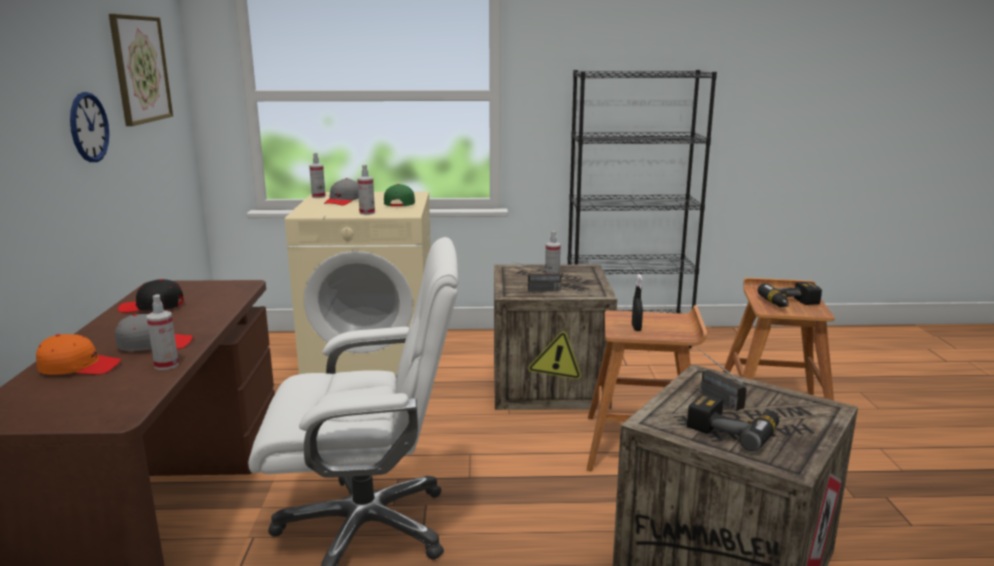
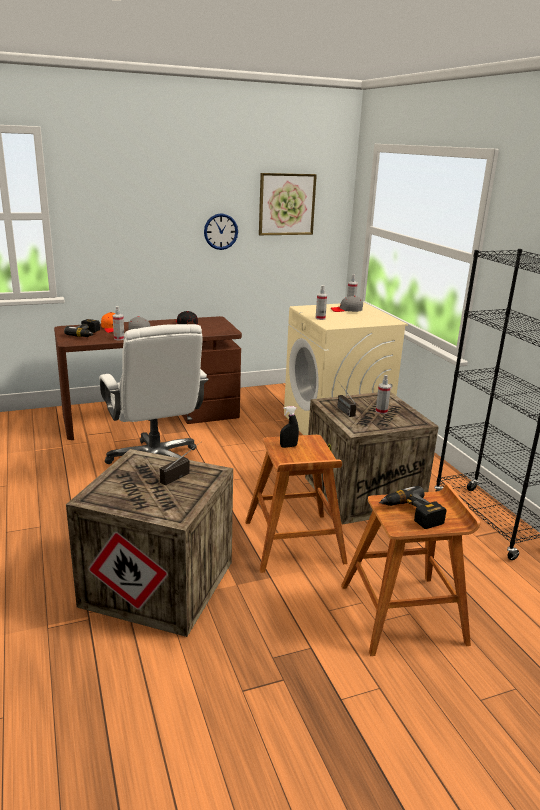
camera: 70 degrees right, 5 degrees up
(400, 204) = (355, 322): green cap -> none
(734, 429) = (132, 481): power drill -> power drill (87, 334)

